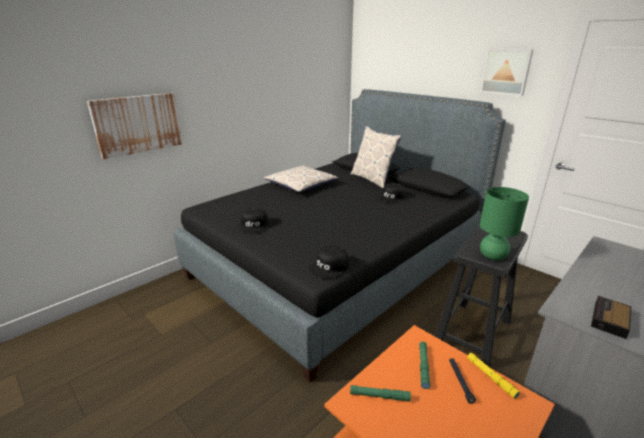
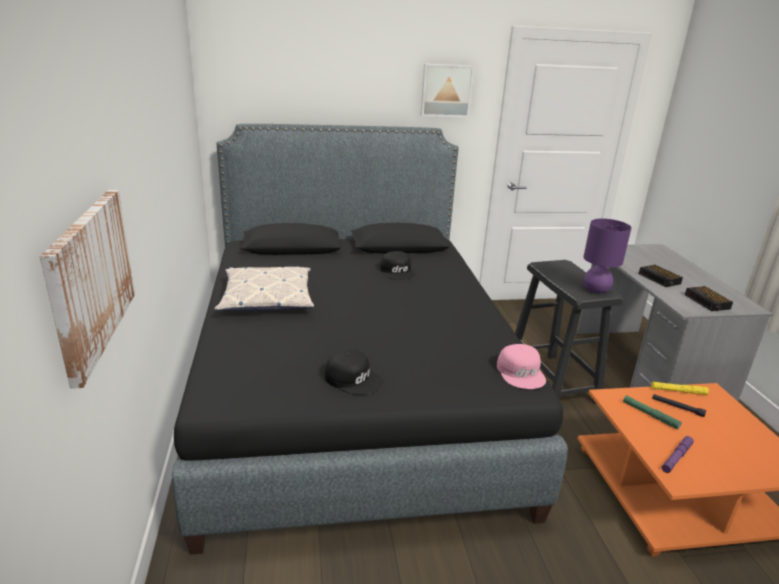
camera: 55 degrees left, 0 degrees up
(329, 267) = (521, 372): black cap -> pink cap
(372, 179) = (330, 257): pillow -> none
(379, 396) = (676, 457): green flashlight -> purple flashlight
(493, 256) = (596, 290): green table lamp -> purple table lamp
(601, 283) = (660, 279): none -> alarm clock

